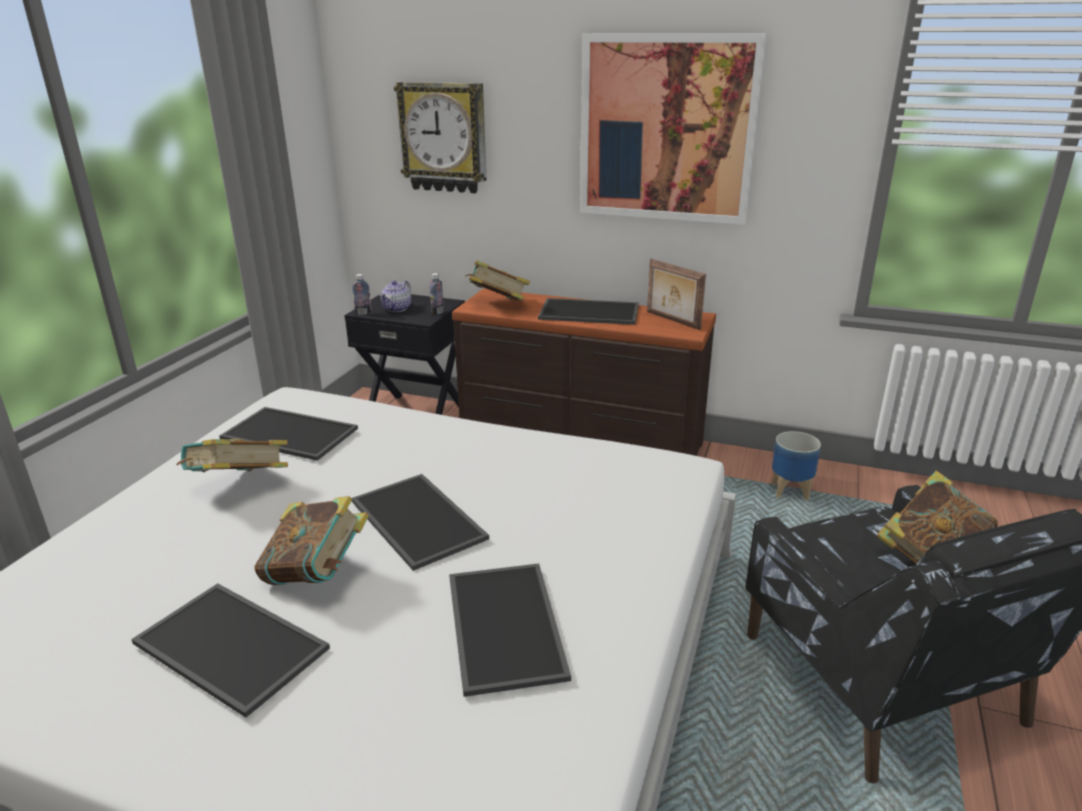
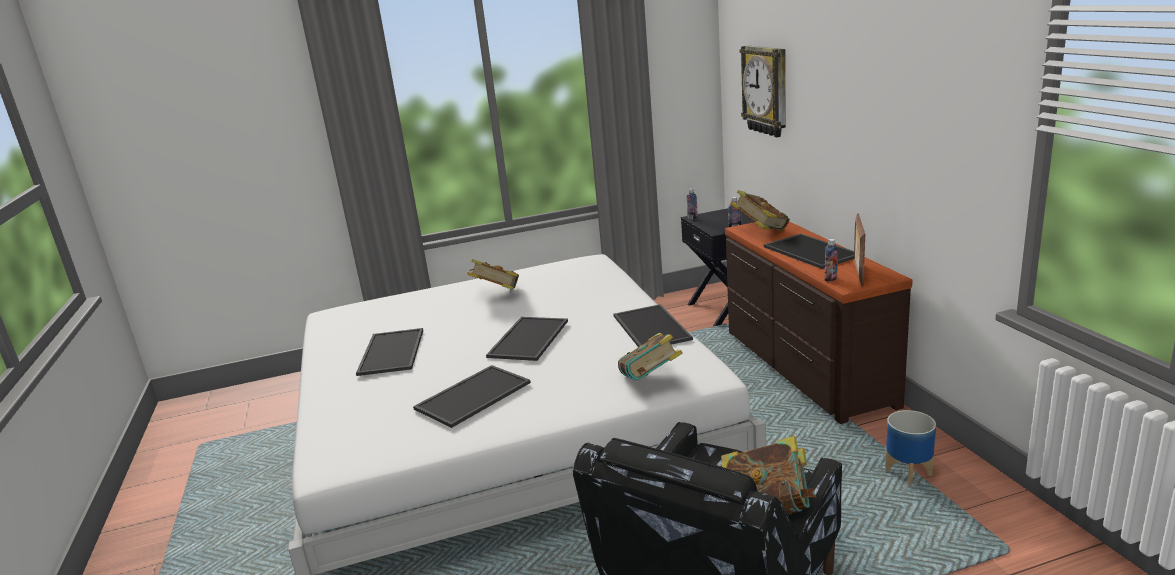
camera: 55 degrees right, 5 degrees down
(287, 434) = (554, 277): tray -> tray (649, 327)
(317, 575) = (456, 342): book -> book (651, 381)
(397, 309) = (716, 220): teapot -> none
(663, 331) = (830, 279): none -> bottle
(666, 129) = (883, 96): picture -> none

